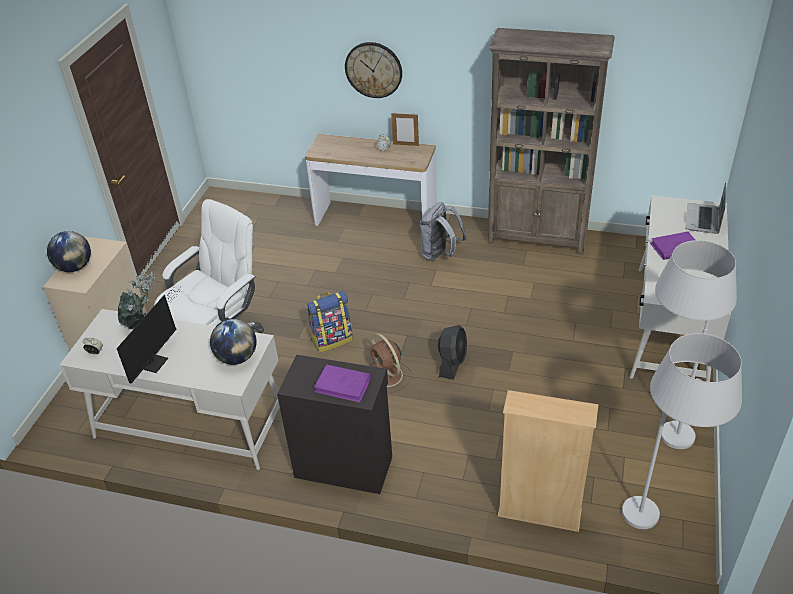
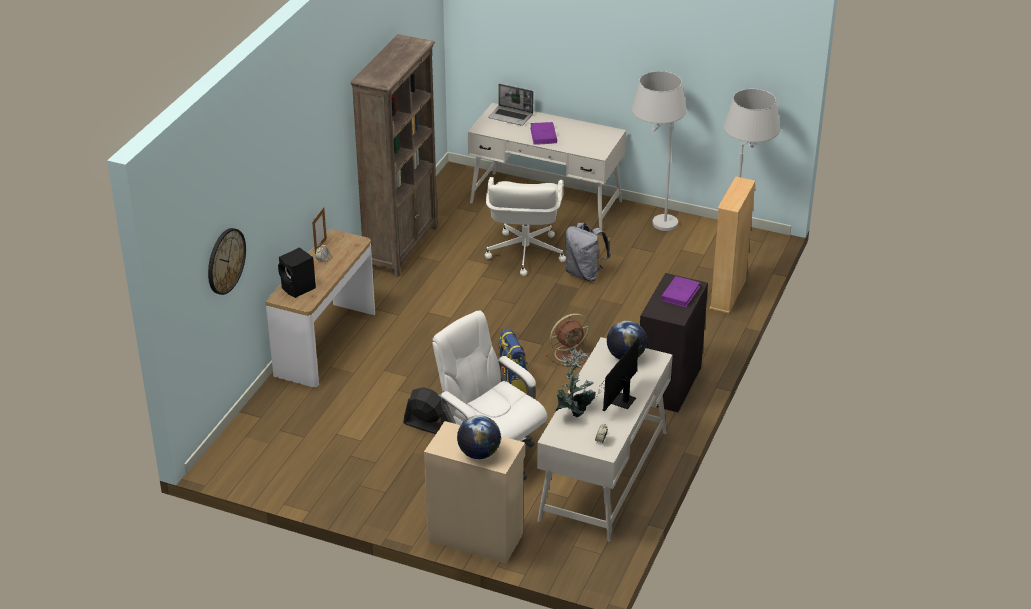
camera: 85 degrees left, 5 degrees down
(156, 360) = (620, 402): monitor -> monitor turned 90 degrees counterclockwise
(337, 145) = (299, 289): none -> black speaker
(373, 70) = (289, 193): wall clock -> wall clock (225, 261)
(440, 254) = (404, 307): grey backpack -> grey backpack (584, 274)
(452, 363) = (561, 316): black fan -> black fan (426, 425)
(559, 321) = (524, 254): none -> white office chair

